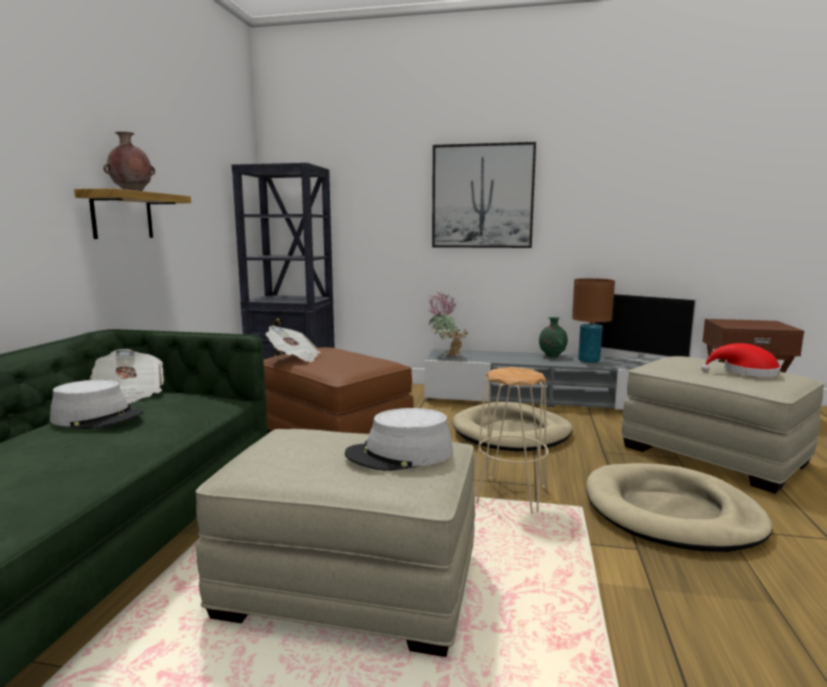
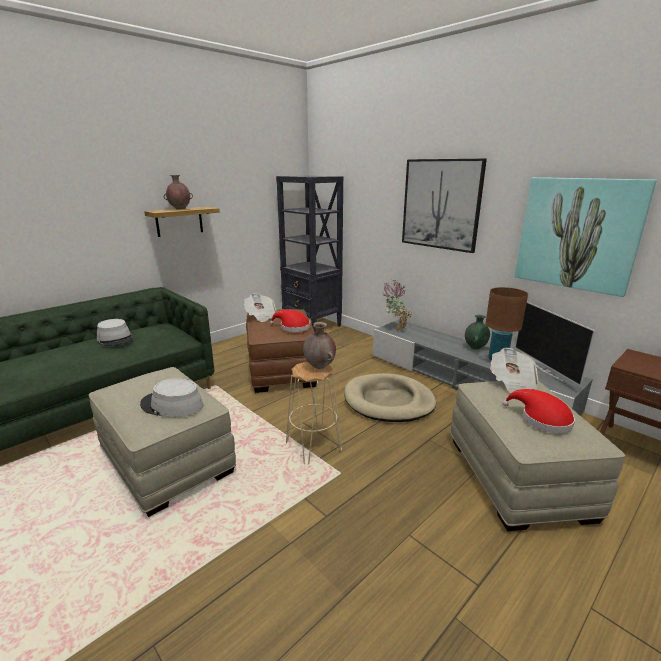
camera: 35 degrees right, 10 degrees up
(130, 394) = (149, 326): newspaper -> newspaper (512, 383)
(366, 360) = (292, 327): none -> red hat
(519, 370) = (320, 366): none -> brown vase
(642, 214) = (577, 234): none -> picture
(671, 513) = (392, 505): beige dog bed -> none

